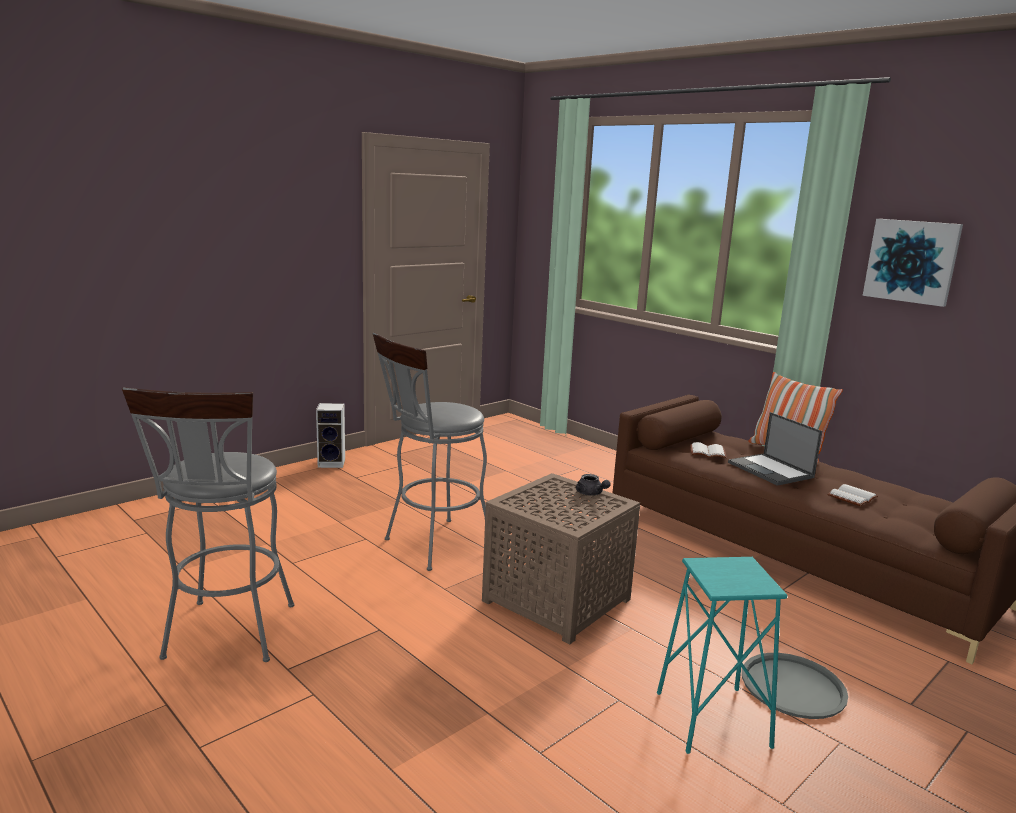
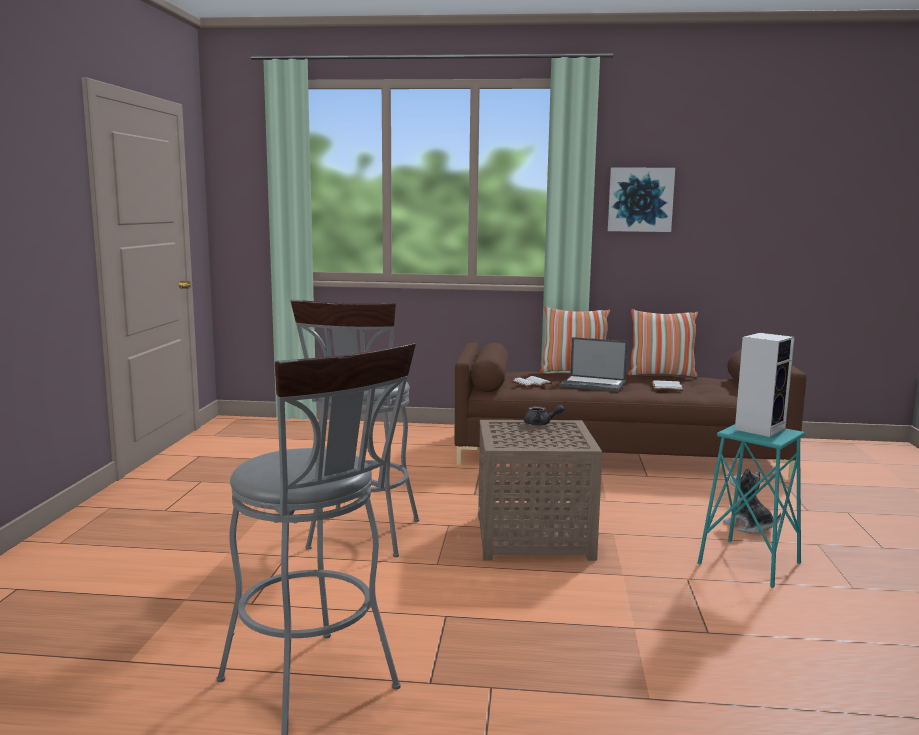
camera: 40 degrees left, 5 degrees down
(333, 463) = (109, 506): speaker -> speaker (760, 428)
(793, 686) = (749, 526): grey tray -> plush toy
(888, 481) = (661, 375): none -> pillow

